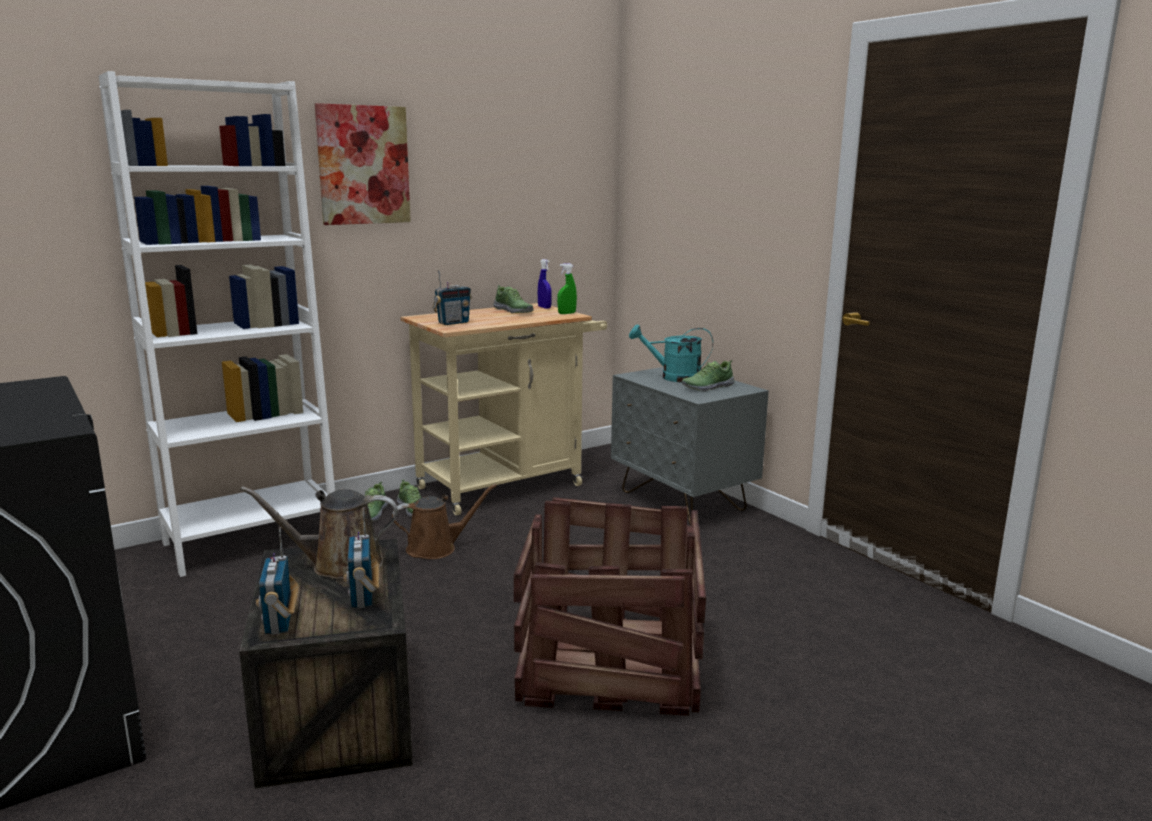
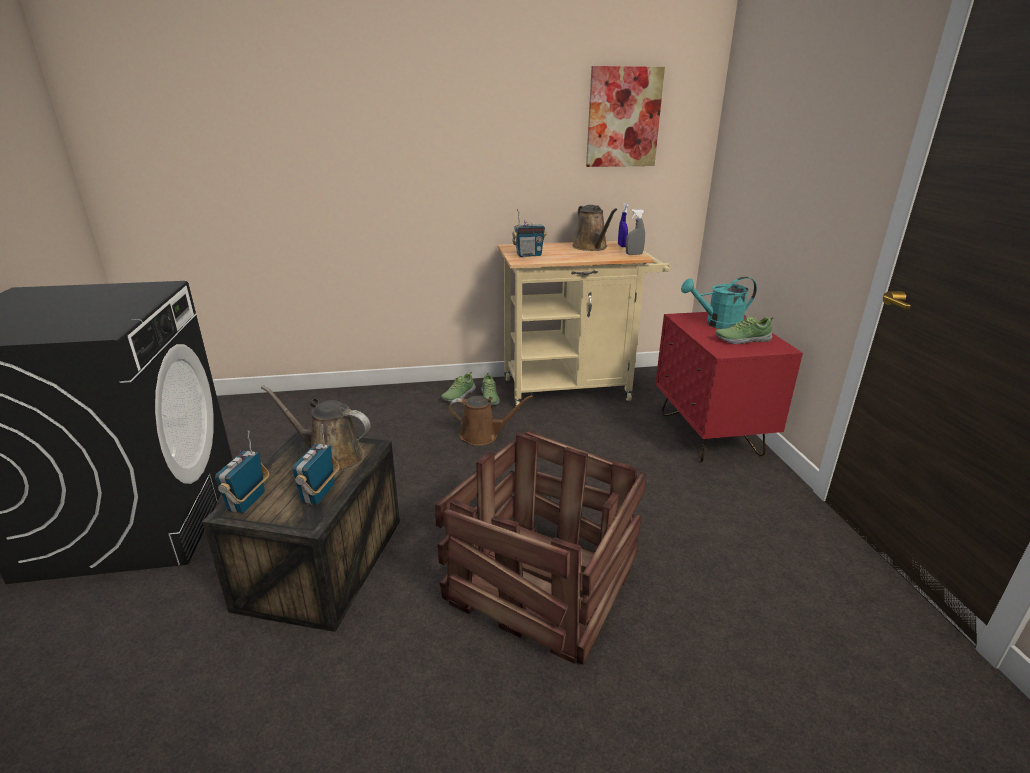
camera: 25 degrees right, 10 degrees up
(251, 540) = (369, 401): white bookcase -> none
(363, 165) = (471, 115): picture -> picture (623, 117)
(513, 311) = (591, 247): shoe -> brown watering can
(566, 313) = (634, 254): green spray bottle -> grey spray bottle
(673, 377) = (717, 324): turquoise watering can -> turquoise watering can turned 45 degrees counterclockwise
(683, 501) = (710, 434): grey nightstand -> red nightstand

